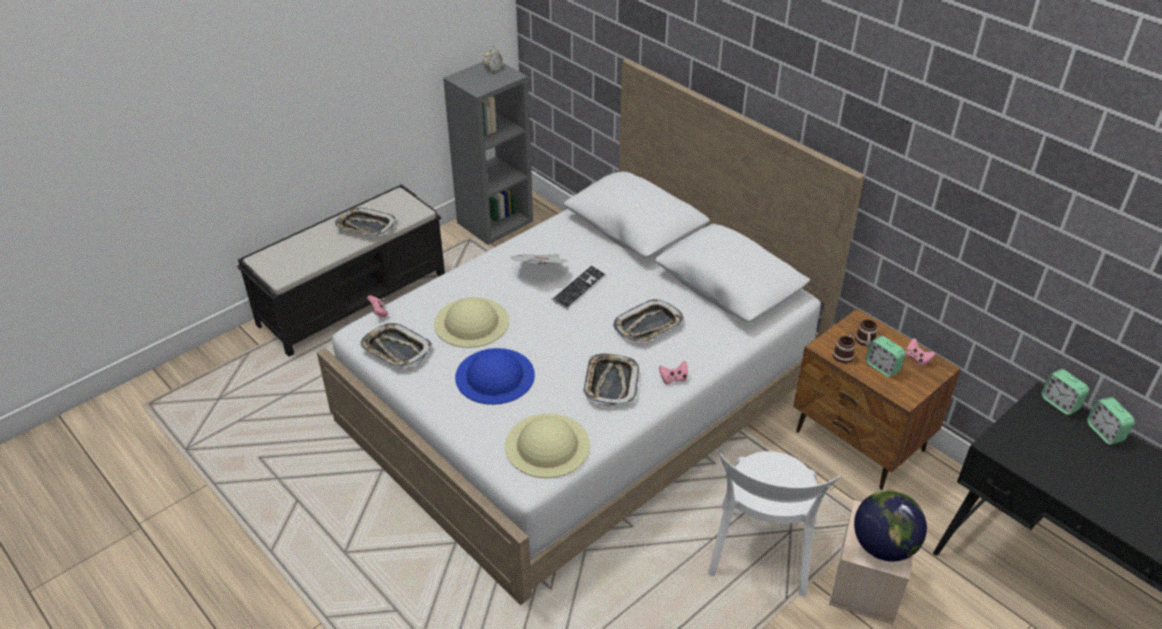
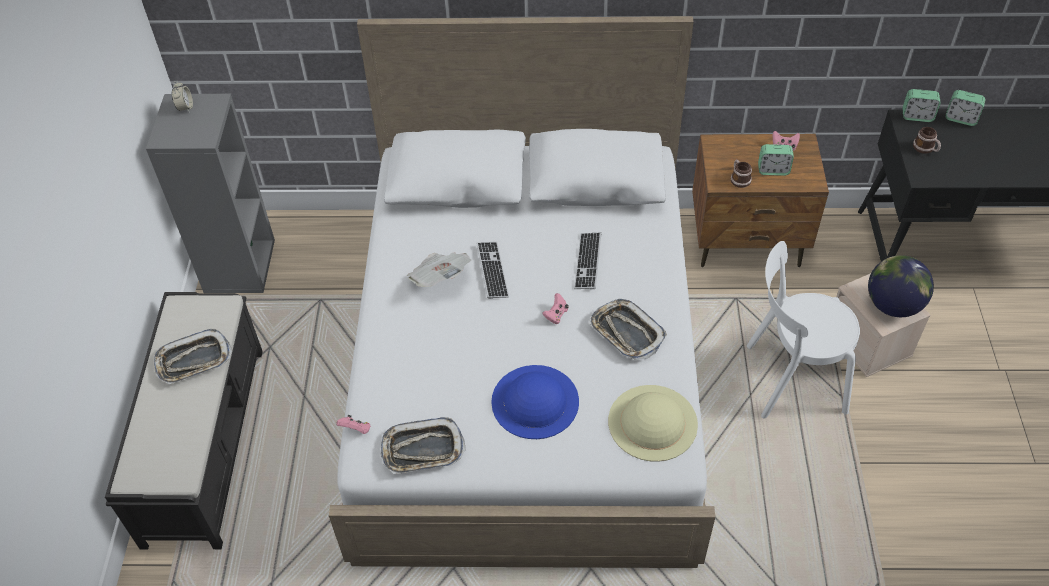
camera: 45 degrees left, 10 degrees up
(471, 322) = (449, 371): beige hat -> none
(648, 326) = (587, 262): tray -> keyboard
(673, 379) = (663, 291): pink game controller -> pink game controller (556, 315)
(761, 554) = (790, 379): white chair -> white chair turned 120 degrees clockwise
(865, 342) = (739, 158): mug -> mug (925, 149)

